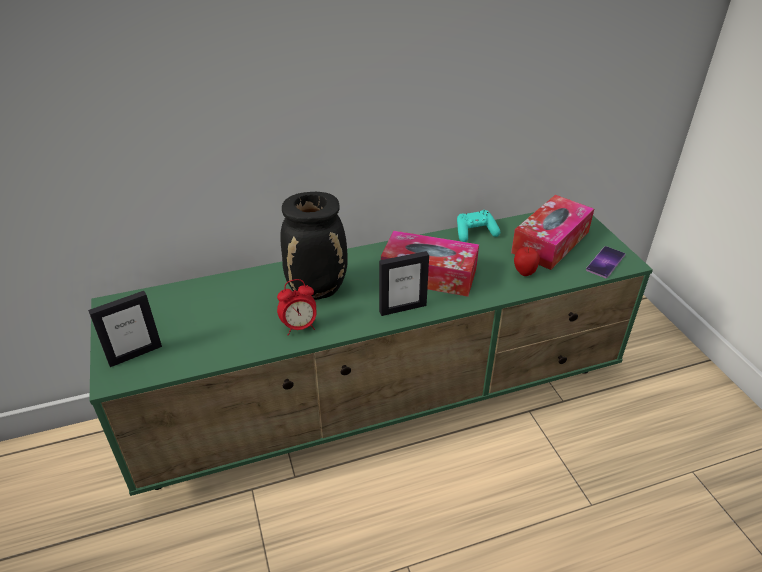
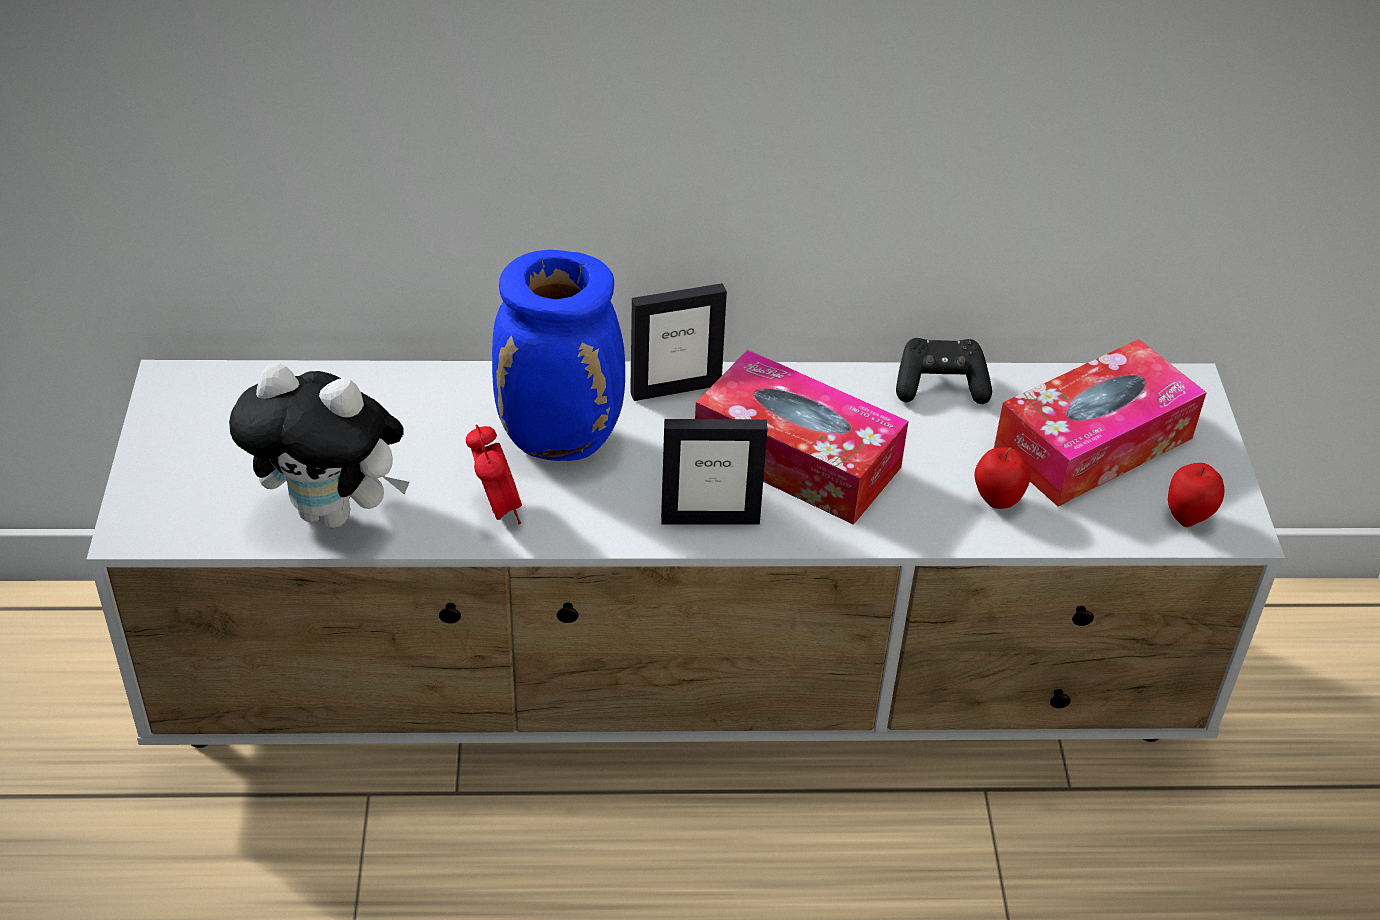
camera: 15 degrees right, 5 degrees up
(135, 354) = (186, 491): picture frame -> picture frame (675, 388)
(217, 346) = (334, 512): none -> plush toy
(299, 327) = (497, 510): alarm clock -> alarm clock turned 105 degrees counterclockwise
(318, 290) = (562, 440): black vase -> blue vase
(383, 402) = (685, 692): green tv stand -> white tv stand
(475, 233) = (940, 385): turquoise game controller -> black game controller
(605, 262) = (1188, 517): phone -> apple

